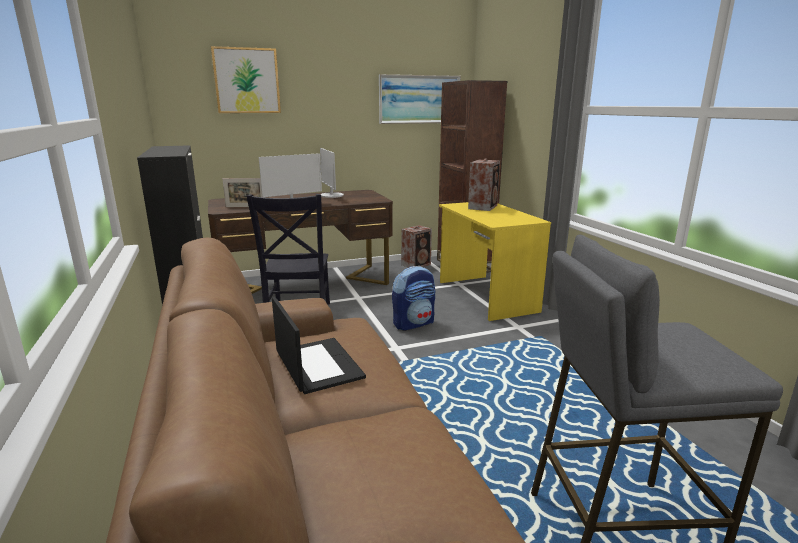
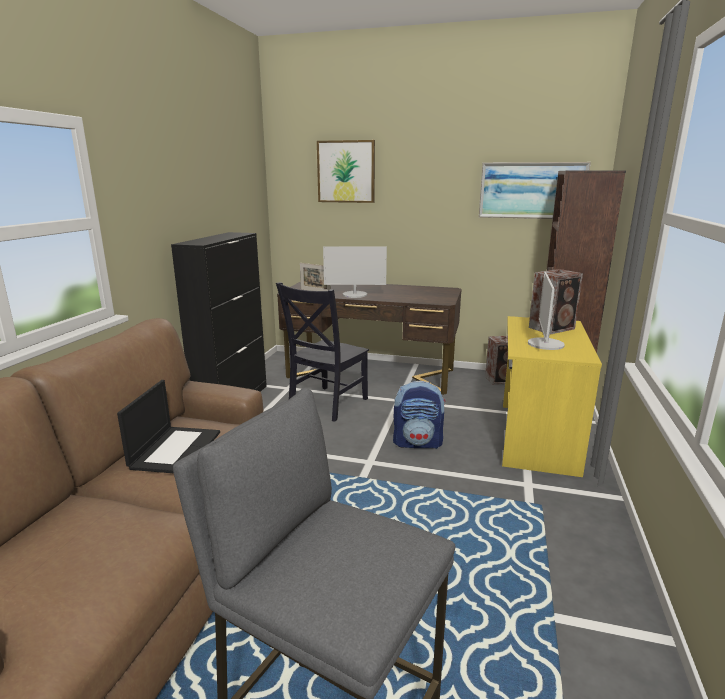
camera: 35 degrees right, 0 degrees up
(331, 195) = (408, 290): monitor -> monitor (545, 344)

